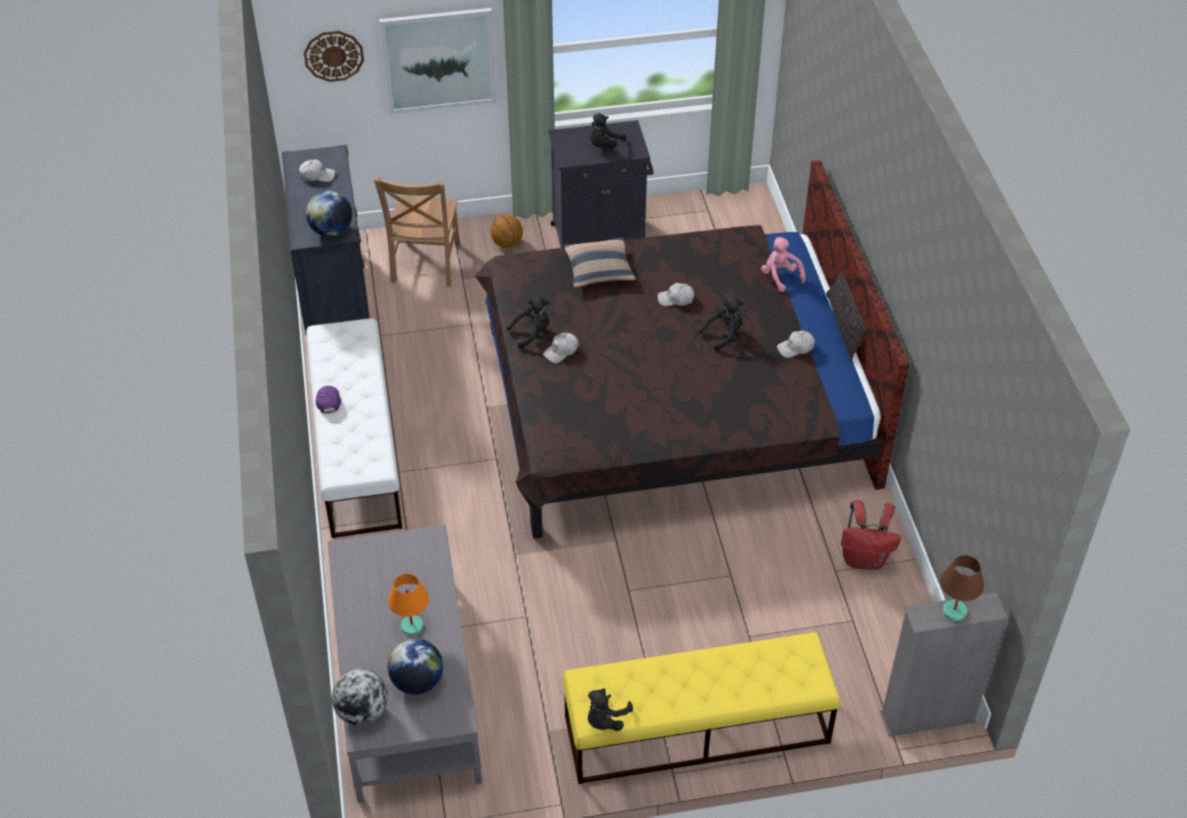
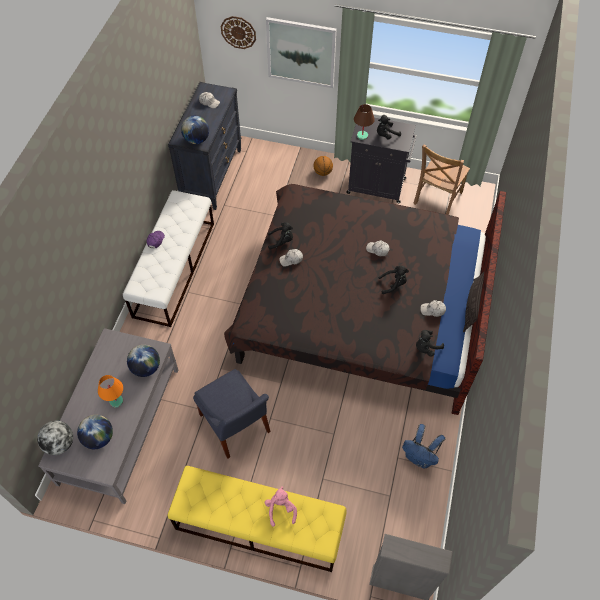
camera: 25 degrees right, 10 degrees up
(425, 265) = (271, 170): brown chair -> brown chair (437, 199)
(429, 568) = (146, 368): none -> globe
(584, 620) = (235, 426): none -> blue chair
(599, 269) = (343, 214): pillow -> none
(605, 720) = (188, 509): black plush toy -> black plush toy (426, 347)
(780, 276) = (450, 257): pink plush toy -> pink plush toy (281, 509)
(865, 559) = (420, 457): red backpack -> blue backpack
(954, 611) = (415, 553): brown table lamp -> brown table lamp (362, 136)

